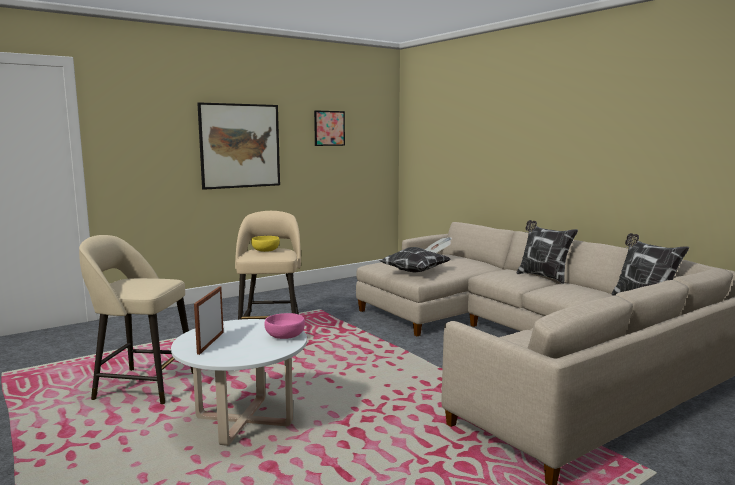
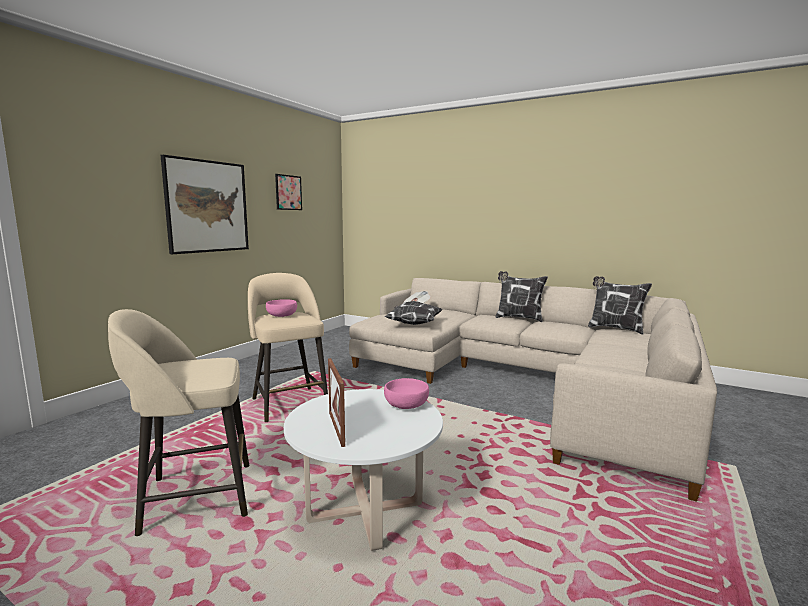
camera: 25 degrees left, 0 degrees up
(265, 250) = (281, 315): yellow bowl -> pink bowl

